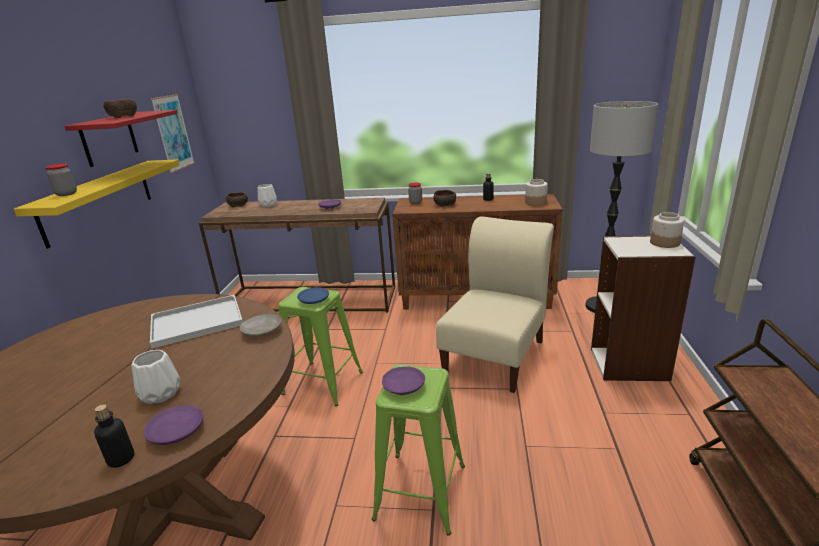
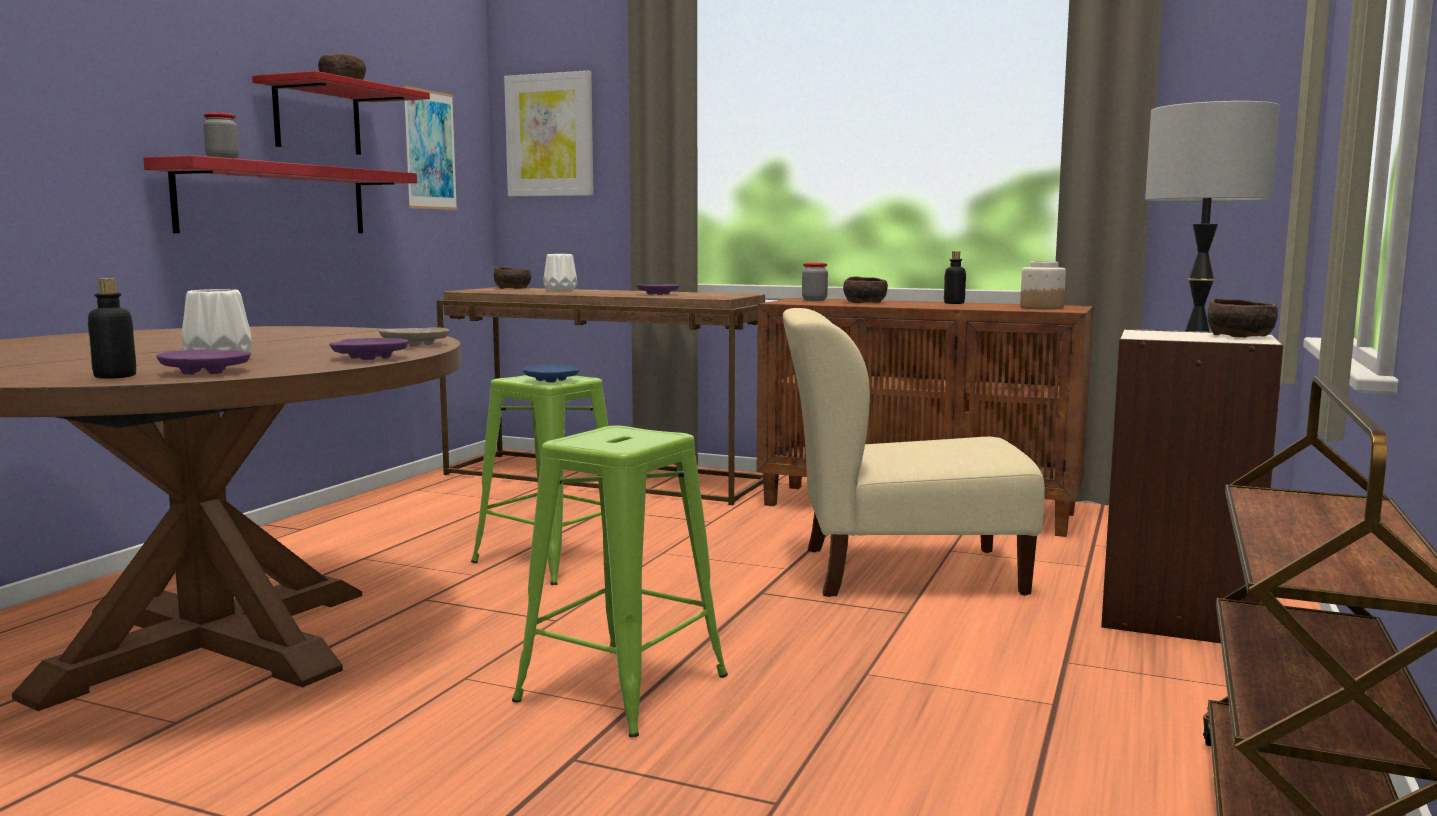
camera: 15 degrees right, 15 degrees down
(98, 200) = (275, 200): yellow shelf -> red shelf
(199, 321) = (336, 336): white tray -> none
(240, 110) = (550, 135): none -> picture
(403, 386) = (602, 437): purple plate -> purple plate (369, 358)
(496, 354) = (900, 572): beige chair -> beige chair turned 135 degrees counterclockwise
(665, 243) = (1241, 336): jar -> brown bowl

